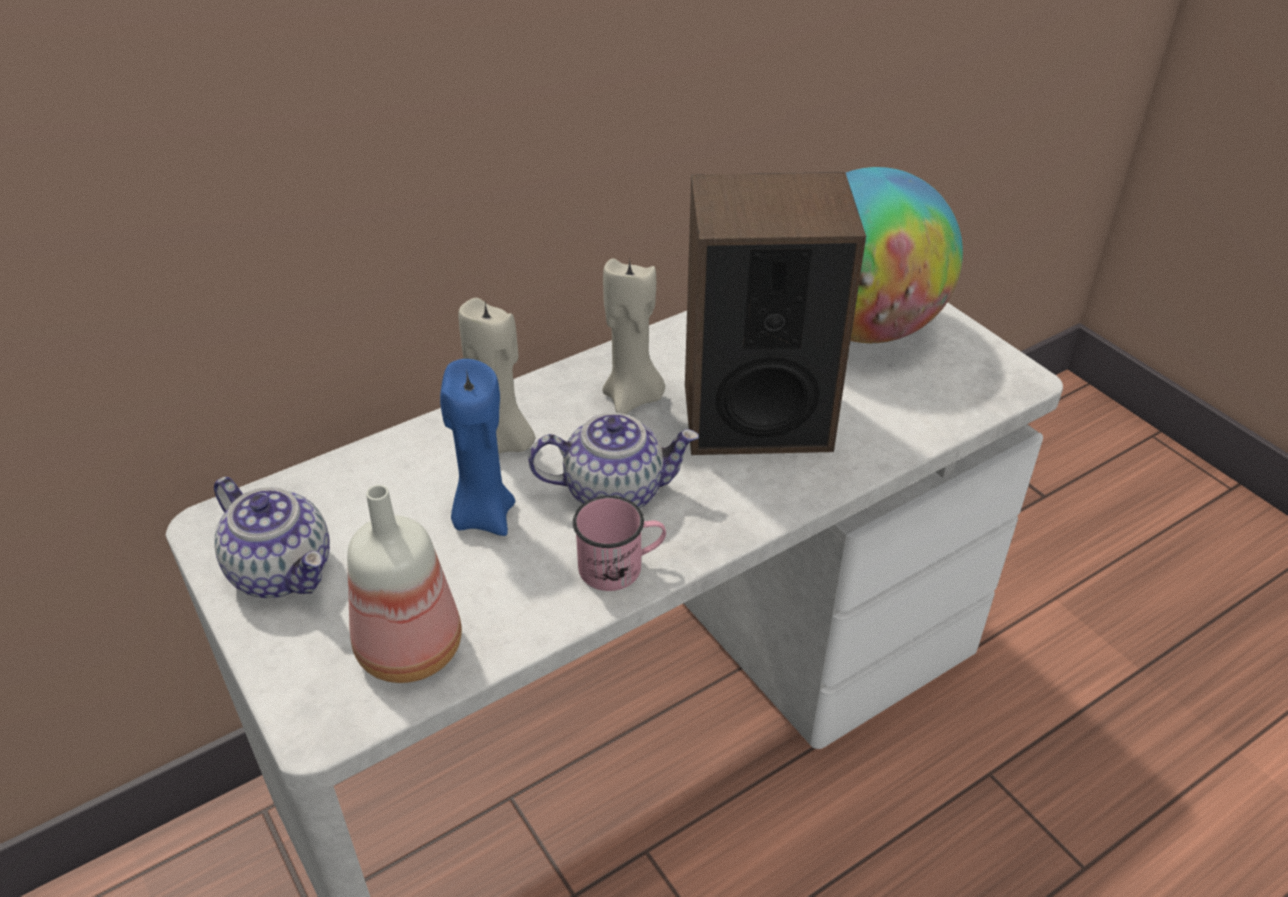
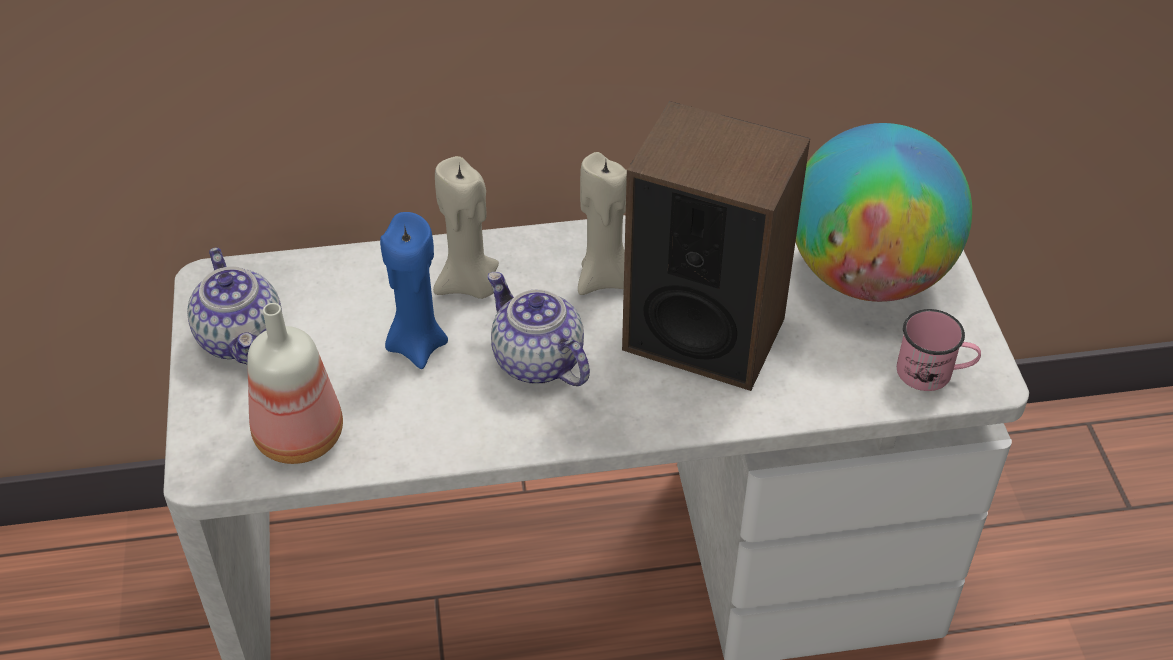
camera: 25 degrees right, 5 degrees up
(615, 491) = (536, 361): teapot -> teapot turned 150 degrees counterclockwise
(620, 566) = (499, 428): pink mug -> pink mug (933, 373)

